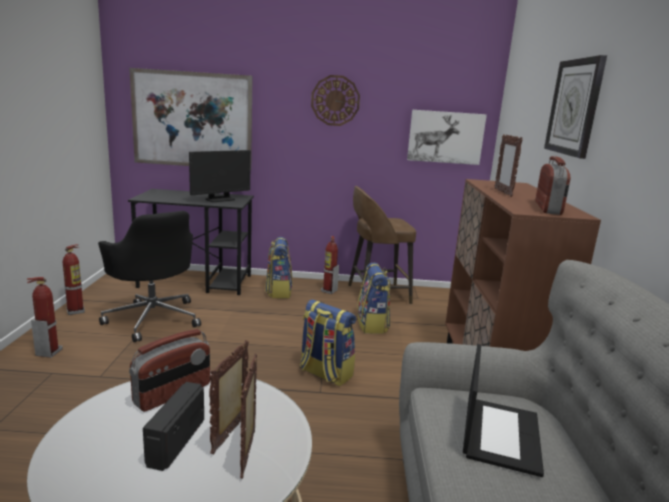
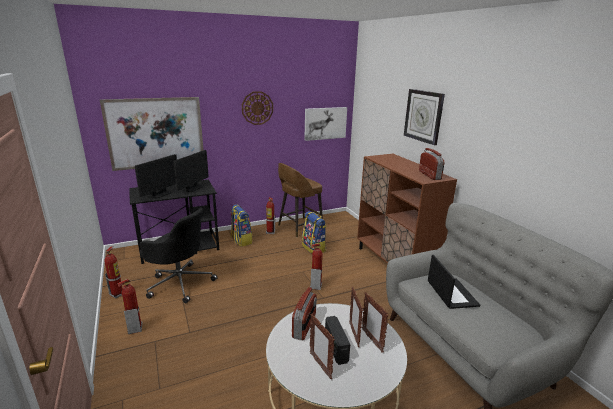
camera: 25 degrees left, 5 degrees up
(173, 198) = (160, 194): none -> monitor
(324, 373) = (315, 286): backpack -> fire extinguisher
(503, 192) = (396, 166): picture frame -> picture frame (320, 365)

